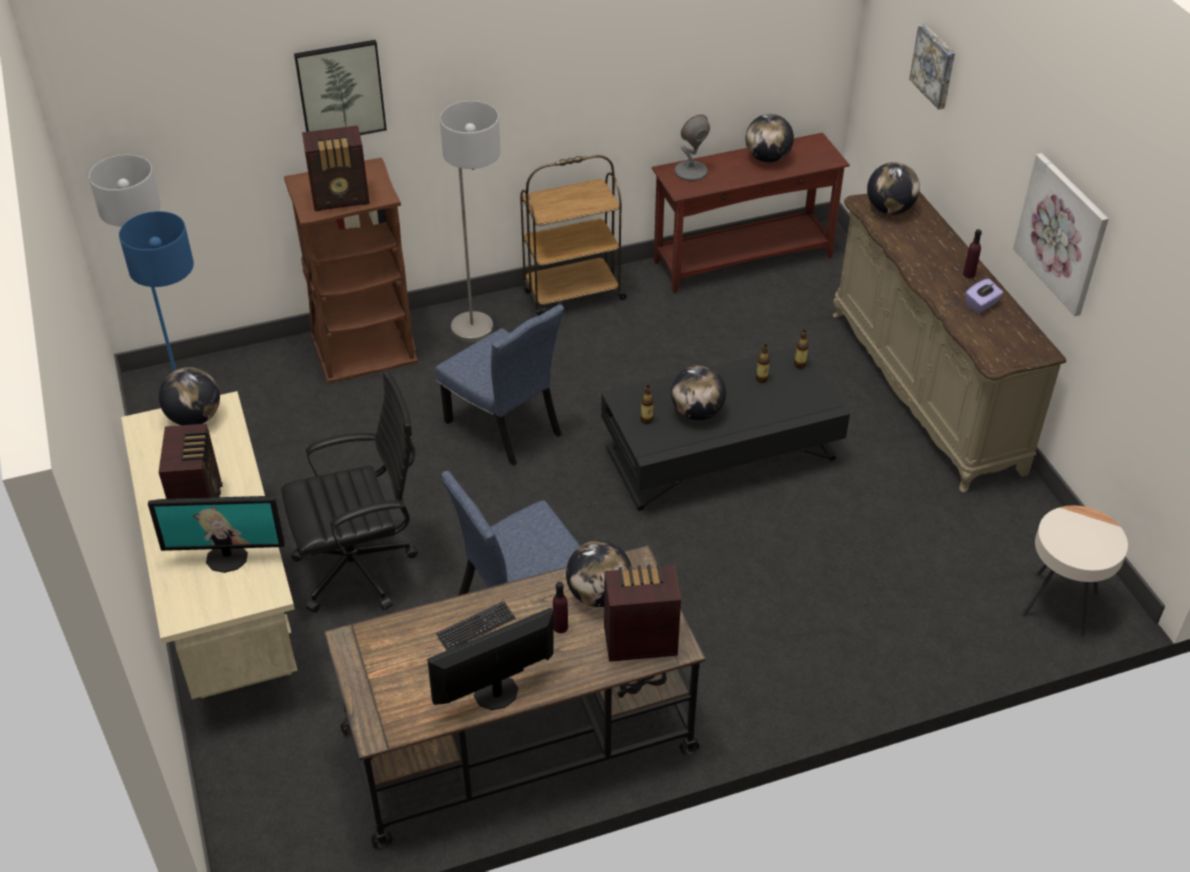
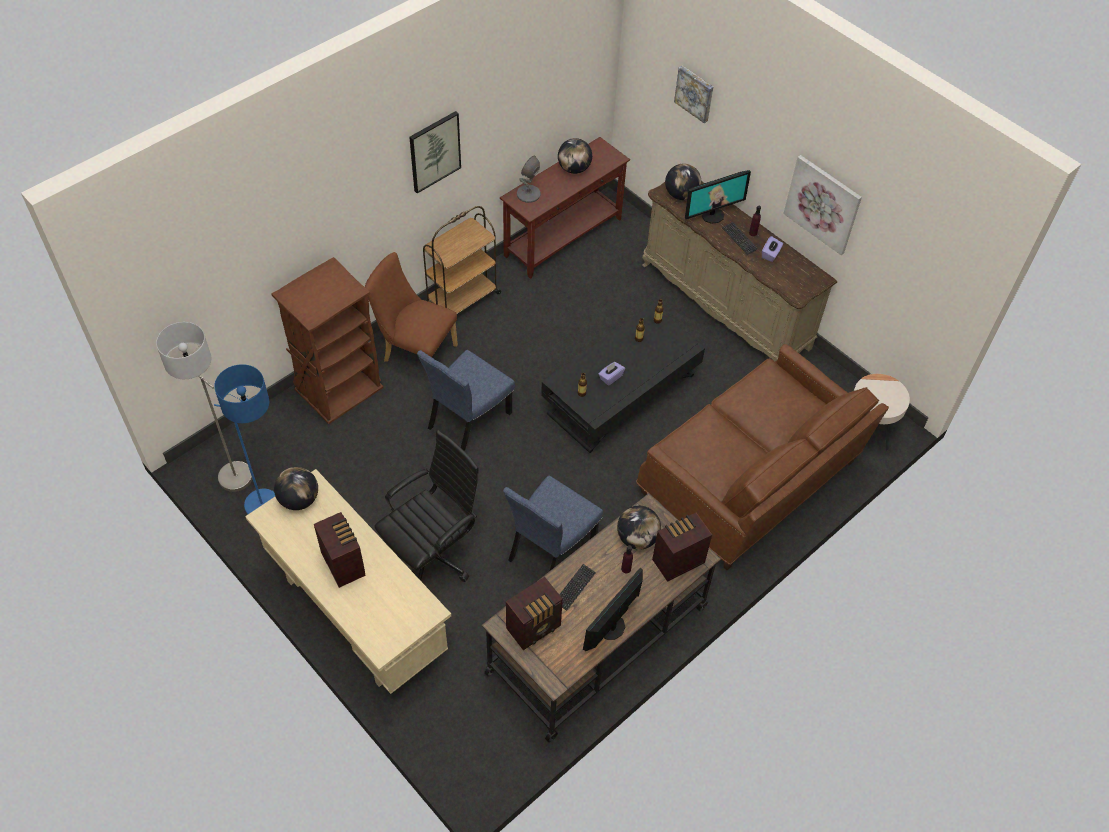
camera: 25 degrees left, 10 degrees up
(227, 557) = (387, 596): monitor -> monitor (712, 215)
(340, 91) = (302, 223): picture -> picture (434, 151)
(341, 198) = (326, 301): radio -> radio (535, 627)
(480, 335) = (415, 352): grey floor lamp -> brown chair
(503, 425) = (469, 418): blue chair -> blue chair turned 105 degrees clockwise
(697, 413) = (610, 377): globe -> purple tissue box
(850, 611) = (751, 480): none -> brown sofa
(945, 276) = (739, 239): none -> keyboard

